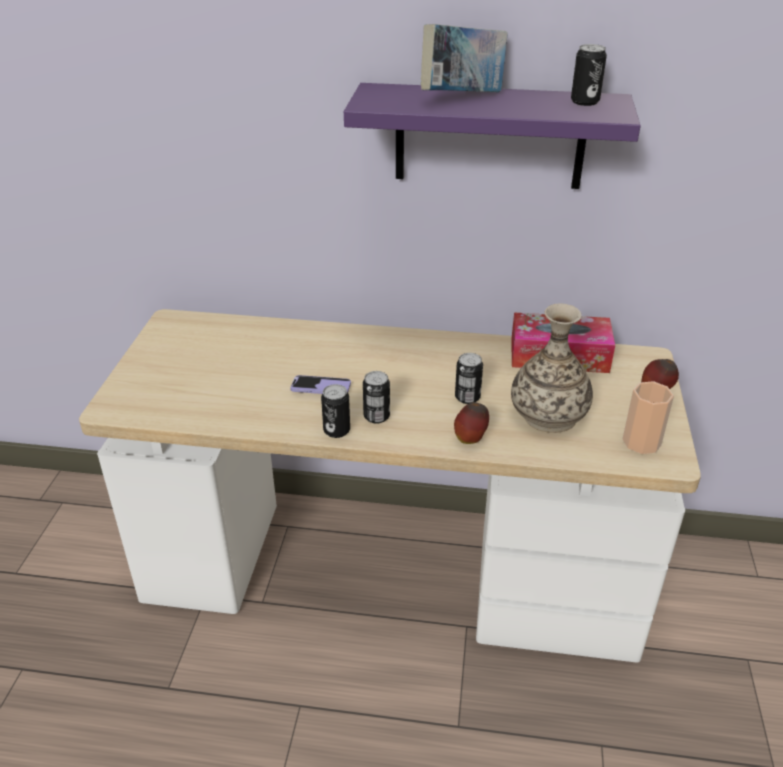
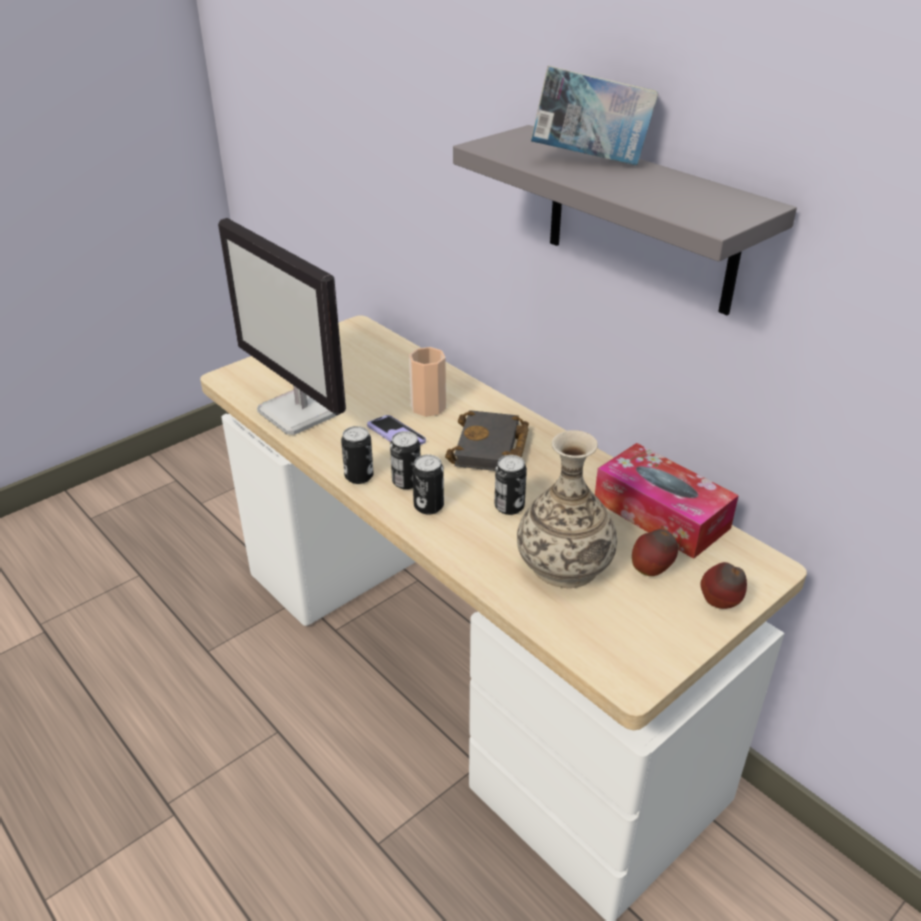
camera: 40 degrees right, 0 degrees up
(219, 406) = (301, 412): none -> monitor
(402, 365) = (491, 449): none -> black book
(470, 439) = (458, 545): apple -> apple (651, 571)
(489, 136) = (641, 220): purple shelf -> grey shelf
(584, 102) = (714, 199): can -> can (428, 506)
(641, 442) = (625, 643): cup -> cup (428, 407)

